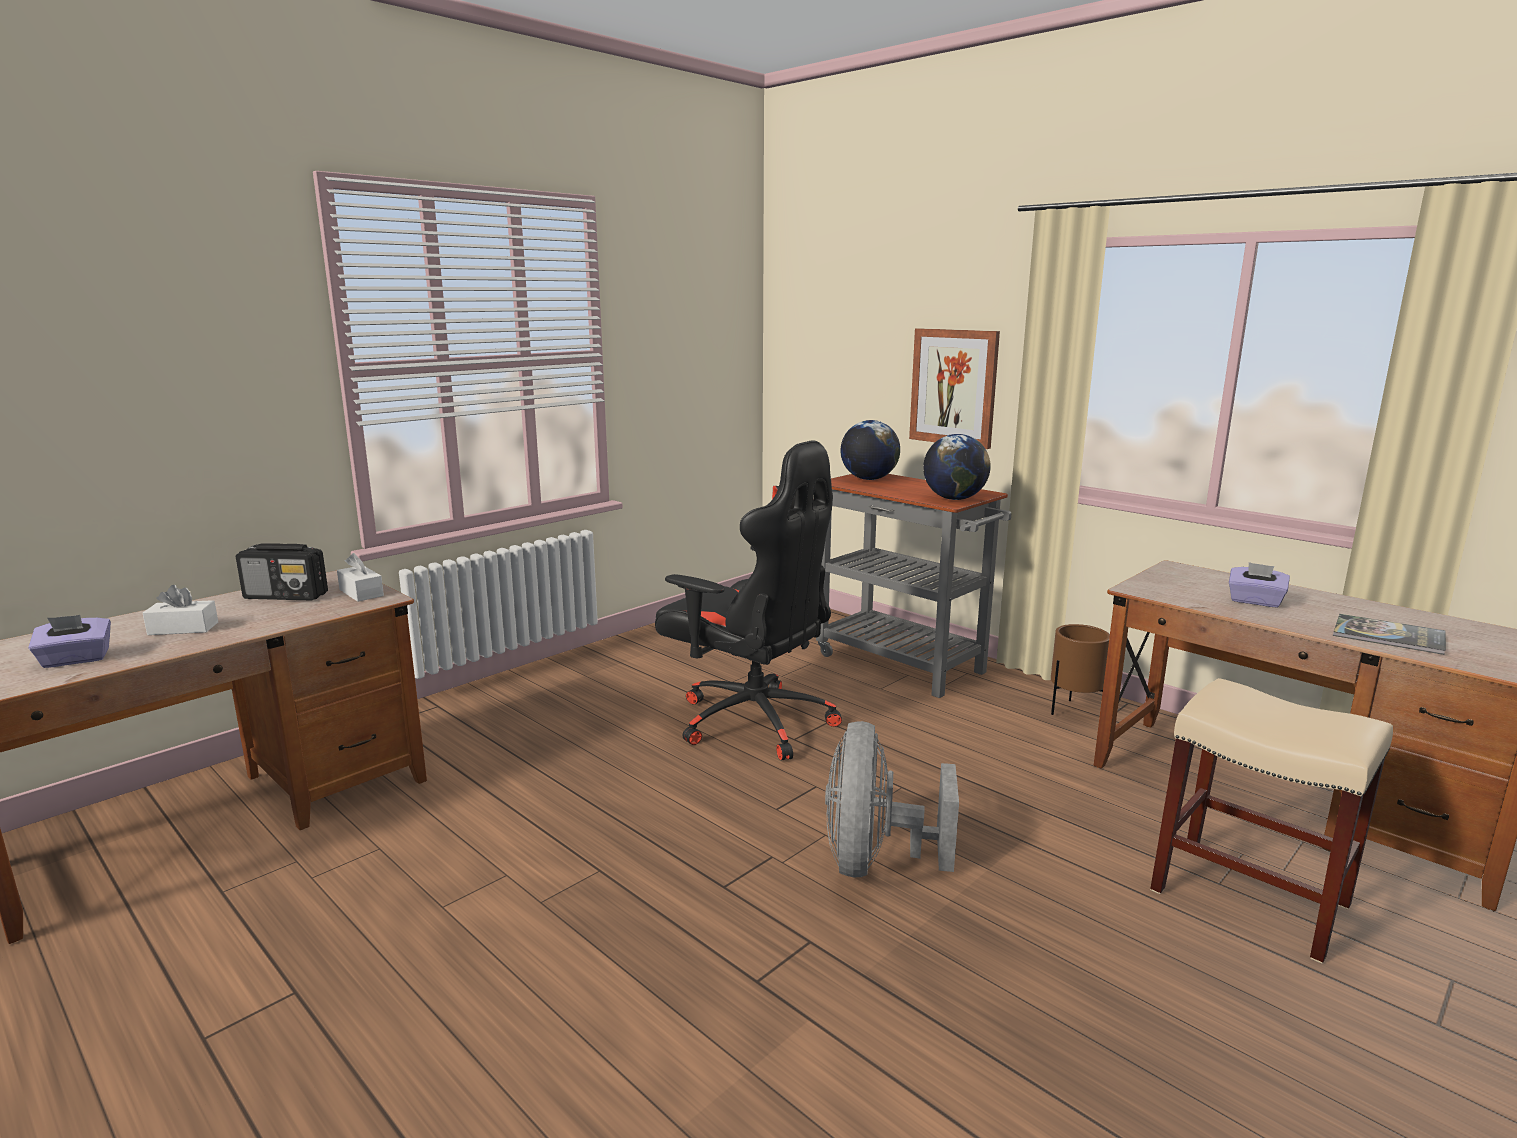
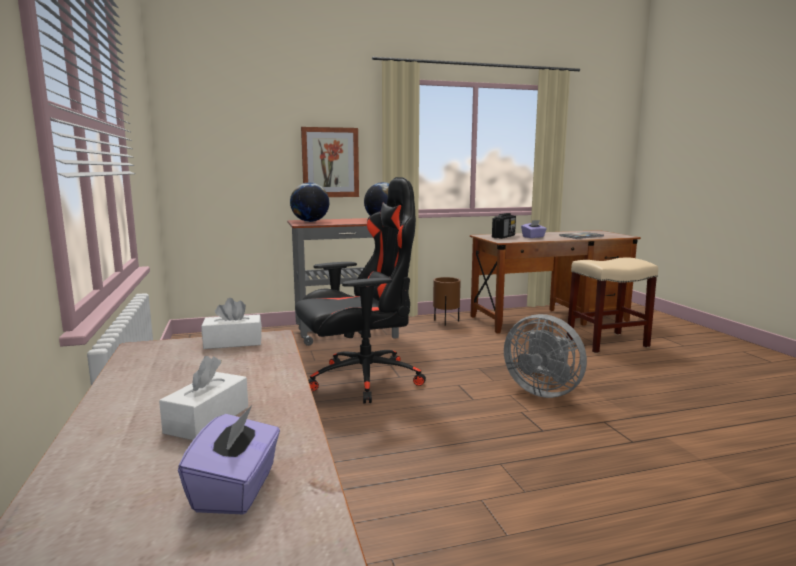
camera: 60 degrees left, 5 degrees down
(287, 596) = (176, 369): radio -> radio (503, 236)

